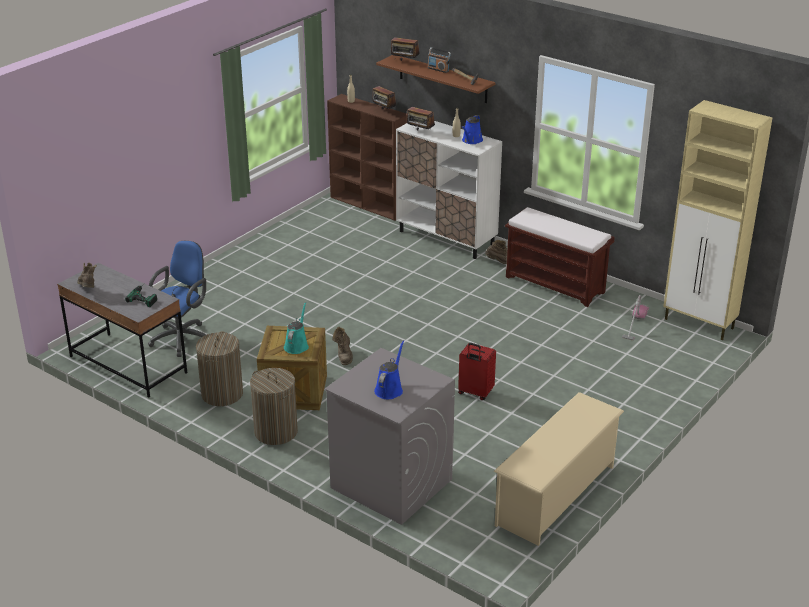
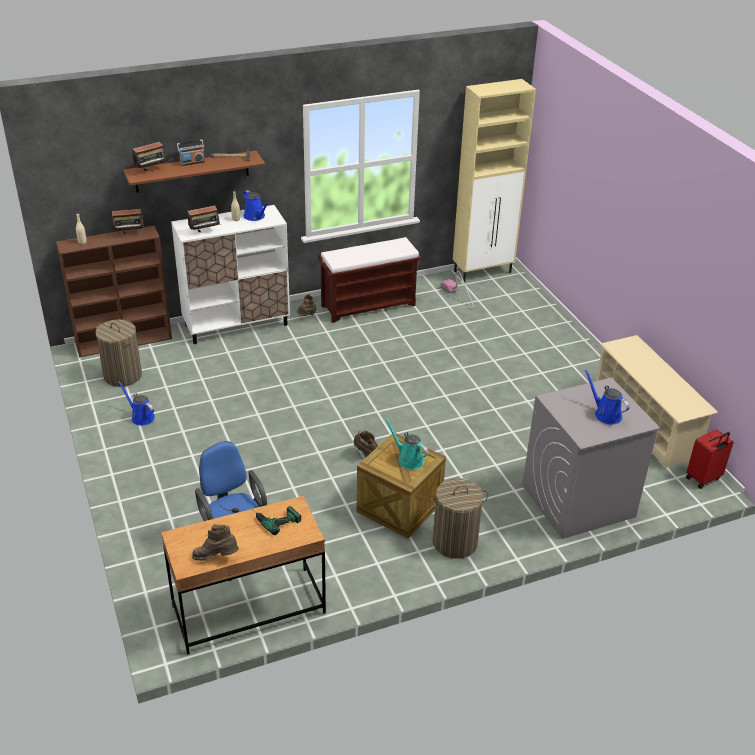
camera: 60 degrees left, 5 degrees up
(128, 364) = (248, 610): grey desk -> brown desk
(222, 394) = (364, 556): laundry basket -> laundry basket (122, 375)
(289, 246) = (141, 417): none -> blue watering can
(475, 393) = (486, 407): red suitcase -> red suitcase (703, 479)

